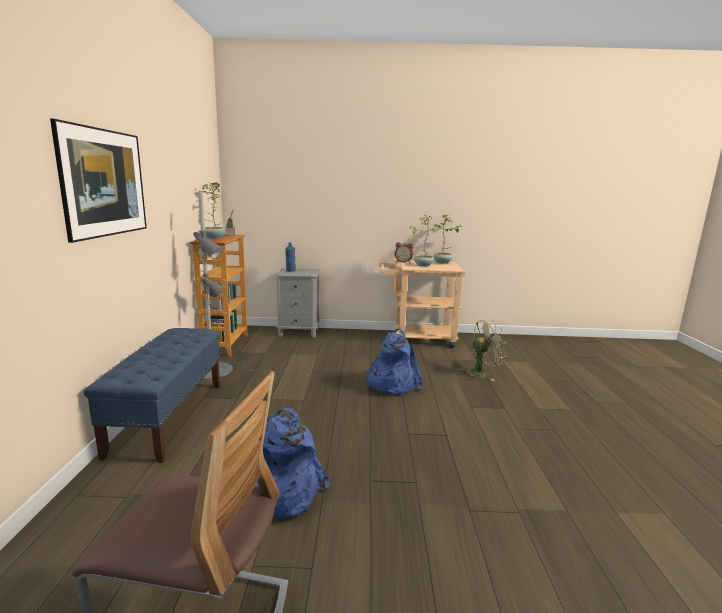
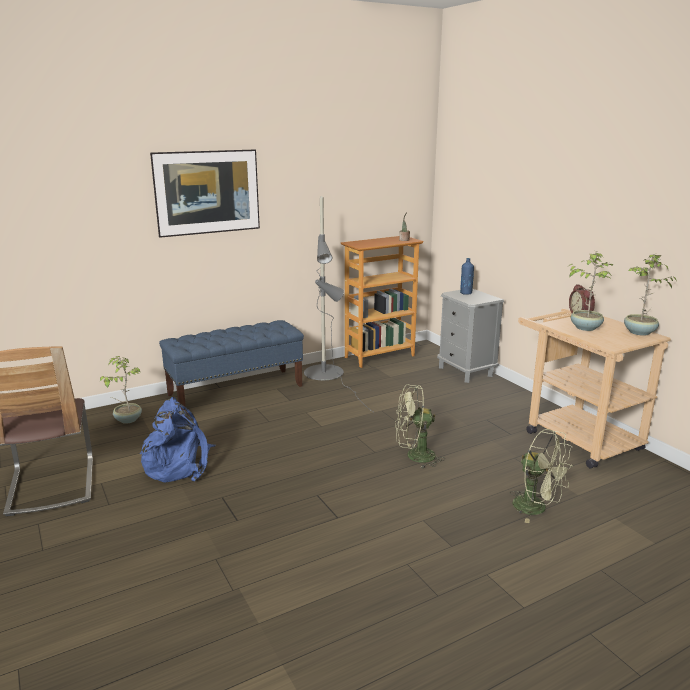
camera: 60 degrees right, 5 degrees up
(213, 238) = (376, 241): potted plant -> potted plant (127, 420)
(391, 383) = (414, 457): blue backpack -> green fan

